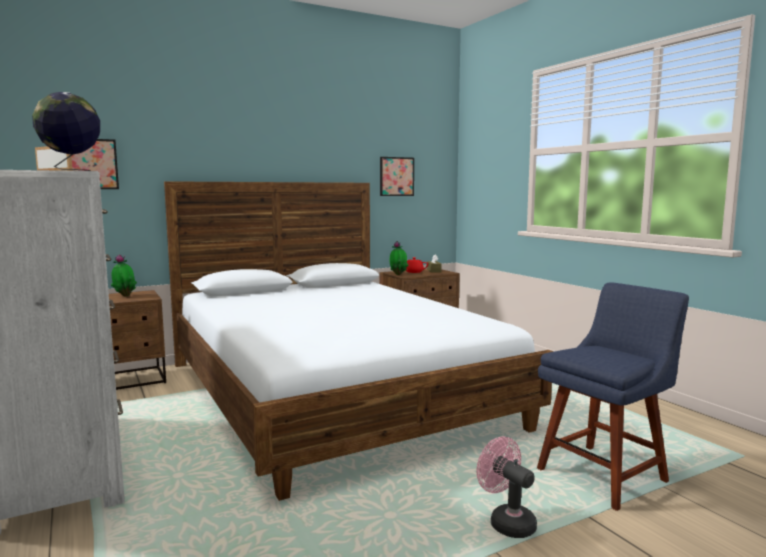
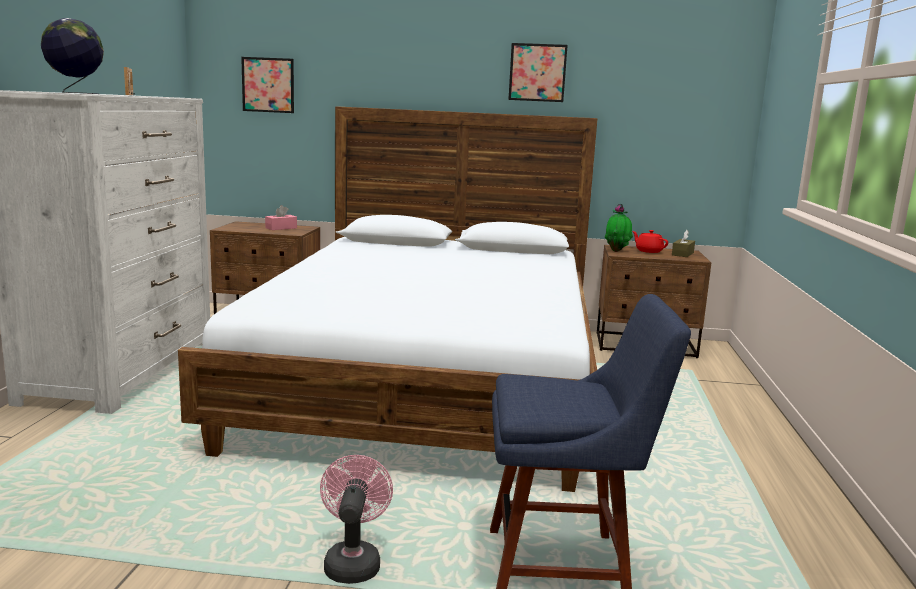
camera: 35 degrees right, 5 degrees up
(124, 296) = (281, 228): potted plant -> pink tissue box
(396, 176) = (648, 111): picture -> picture (537, 72)

